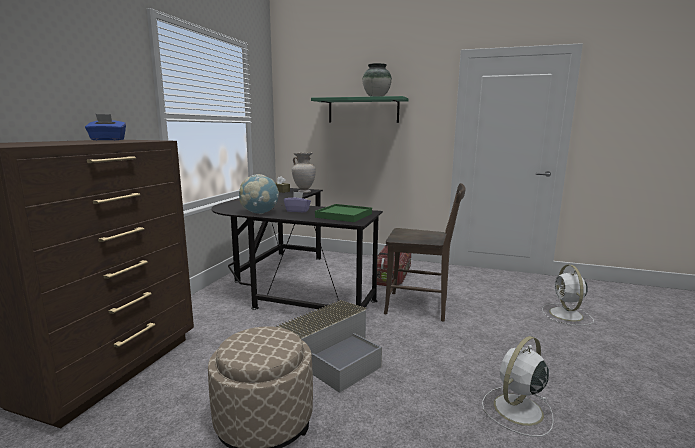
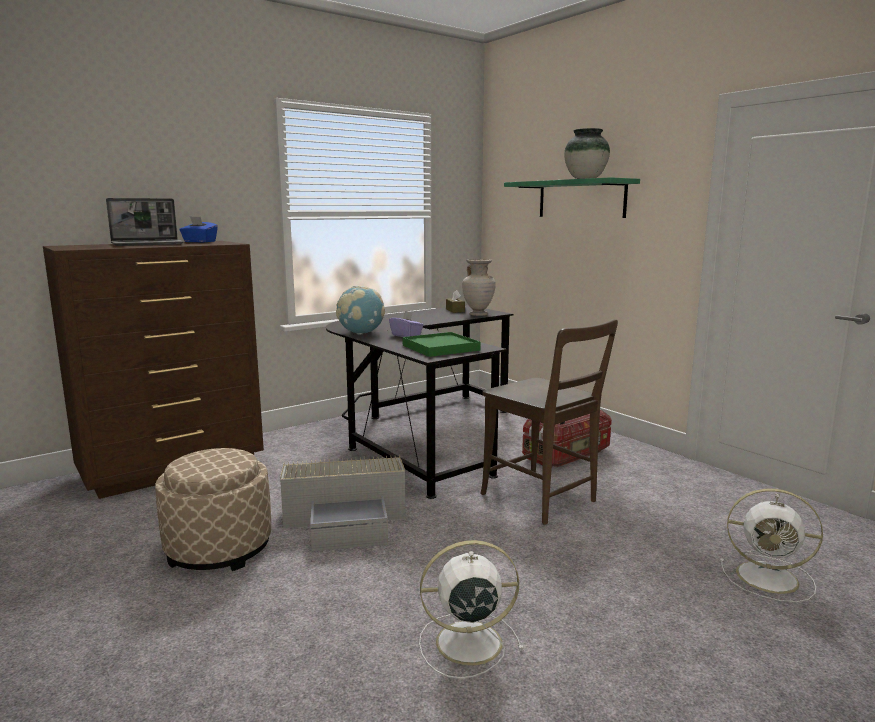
camera: 35 degrees right, 0 degrees up
(71, 142) = (148, 244): none -> laptop
(566, 315) = (770, 578): white fan -> white fan turned 105 degrees counterclockwise

